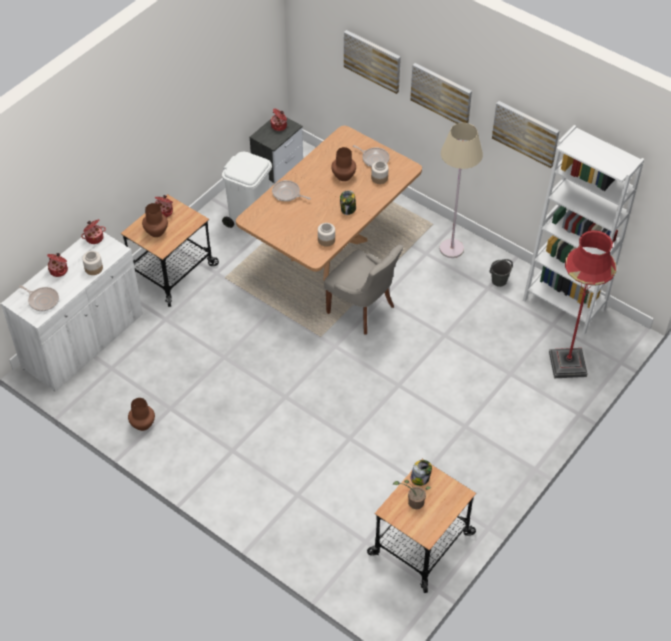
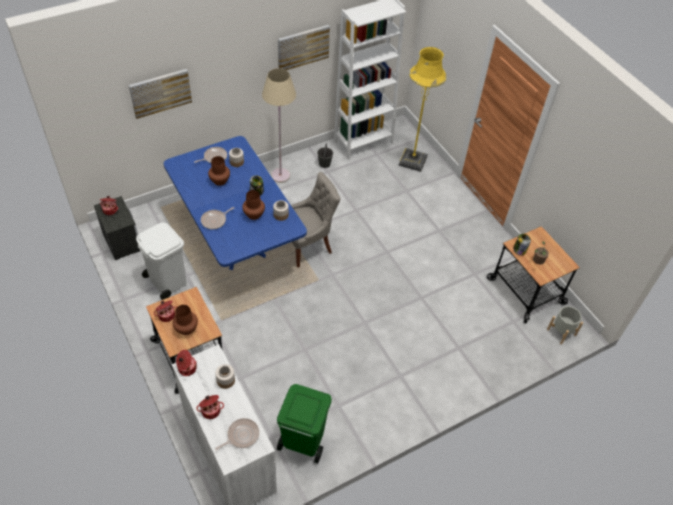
camera: 70 degrees left, 0 degrees up
(116, 393) = (302, 442): none -> green trash can
(143, 424) = (345, 431): brown vase -> brown vase (253, 214)
(330, 250) = (236, 242): brown dining table -> blue dining table
(377, 598) = (561, 332): none -> grey planter
(441, 94) = (229, 71): picture -> none
(567, 364) = (413, 161): red floor lamp -> yellow floor lamp

